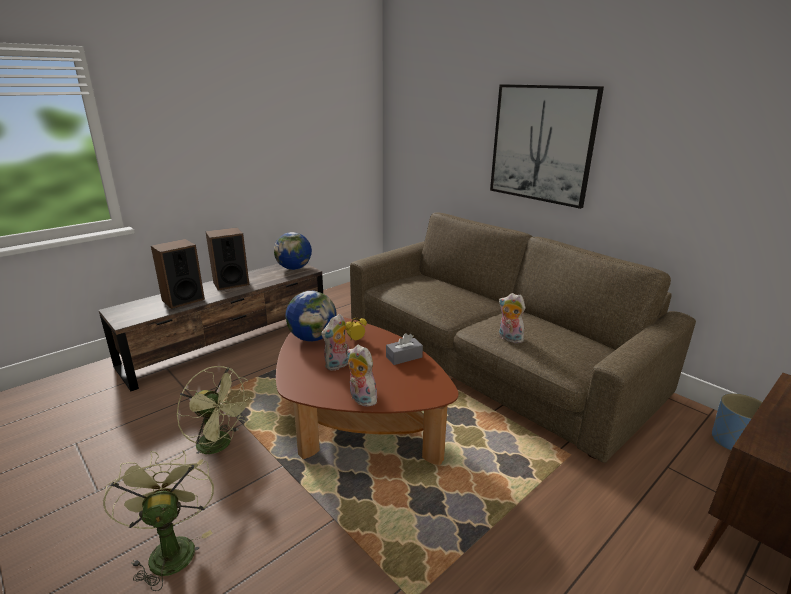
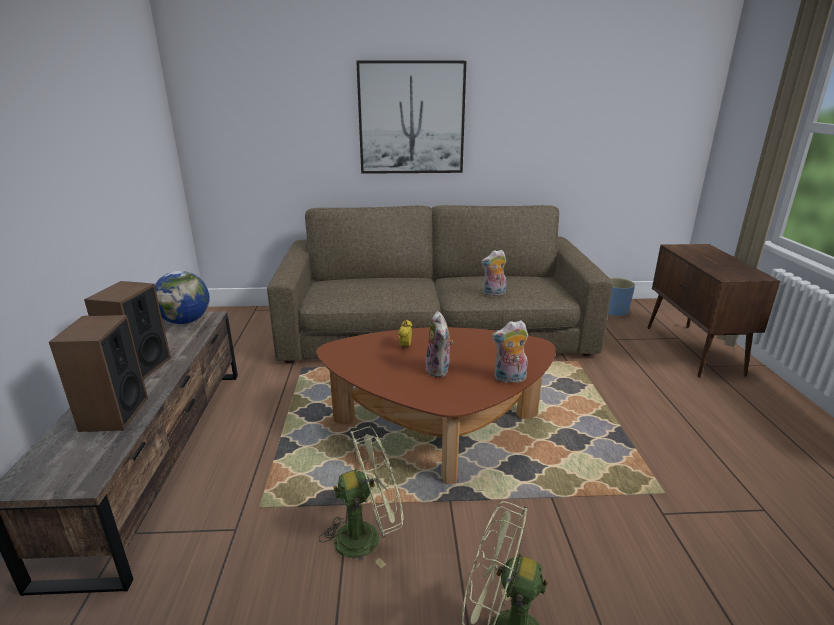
camera: 50 degrees left, 0 degrees up
(312, 338) = (367, 364): globe -> none
(404, 357) = (466, 338): grey tissue box -> none

